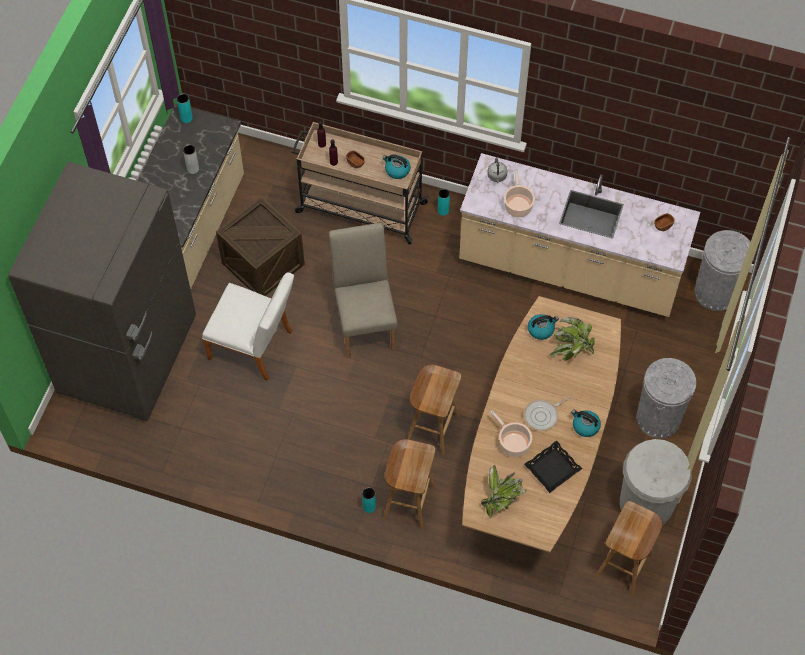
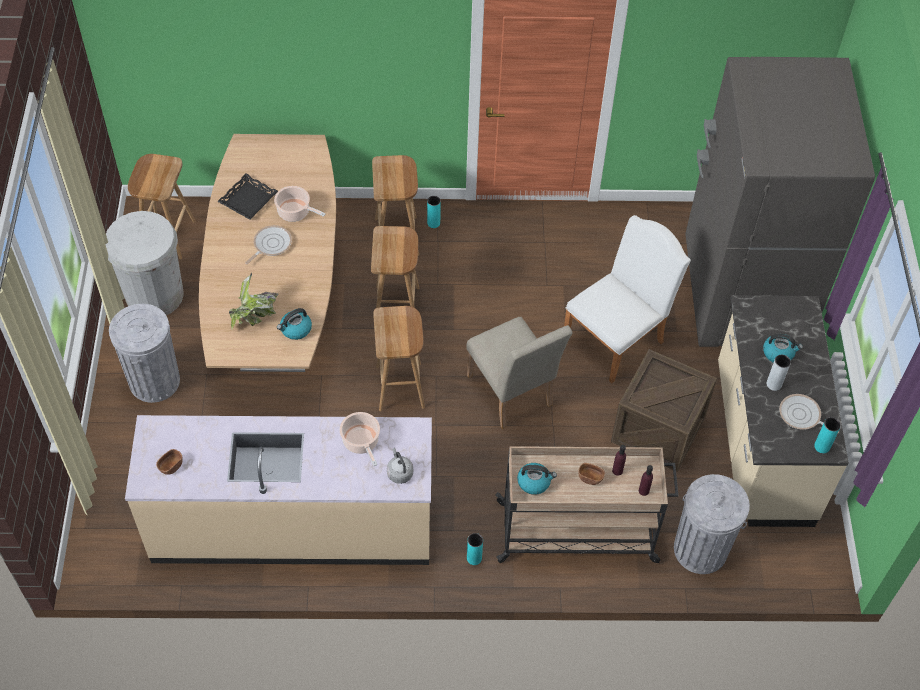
camera: 160 degrees right, 5 degrees down
(187, 142) = (801, 416): none -> frying pan
(255, 347) = (618, 337): white chair -> white chair turned 135 degrees clockwise
(453, 354) = (401, 387): none -> brown stool
(502, 499) = (292, 162): potted plant -> none
(585, 426) = (223, 246): kettle -> kettle (778, 353)
(715, 292) = (104, 547): grey trash can -> grey trash can (700, 549)

